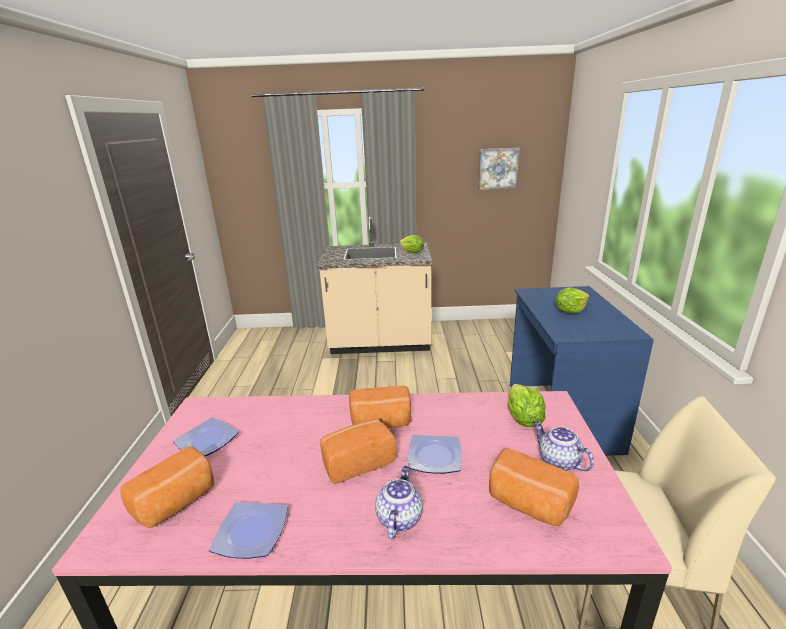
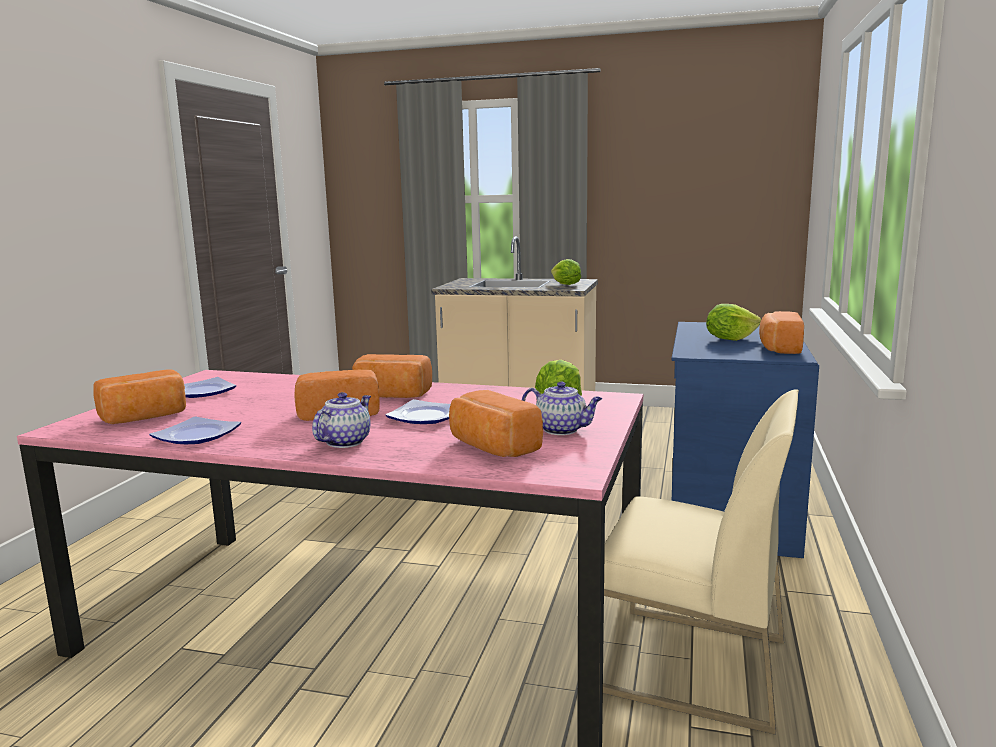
camera: 15 degrees right, 10 degrees down
(497, 168) = (708, 179): picture -> none
(557, 461) = (562, 430): teapot -> teapot turned 135 degrees clockwise
(612, 321) = (778, 348): none -> bread

